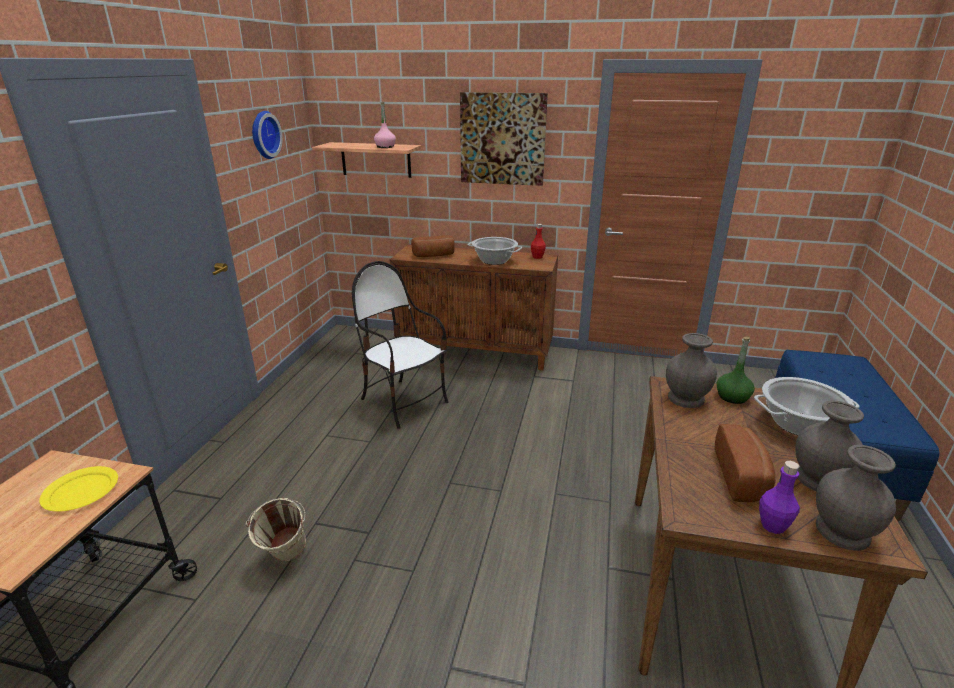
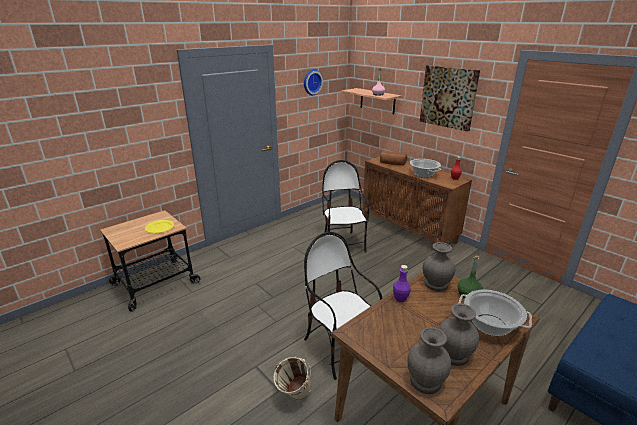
camera: 35 degrees right, 0 degrees up
(285, 559) = (232, 292): beige bucket -> beige bucket (293, 397)
(545, 561) = (339, 348): none -> chair
(743, 477) = (408, 332): bread -> none
(773, 526) = (389, 358): purple bottle -> purple bottle (400, 298)

